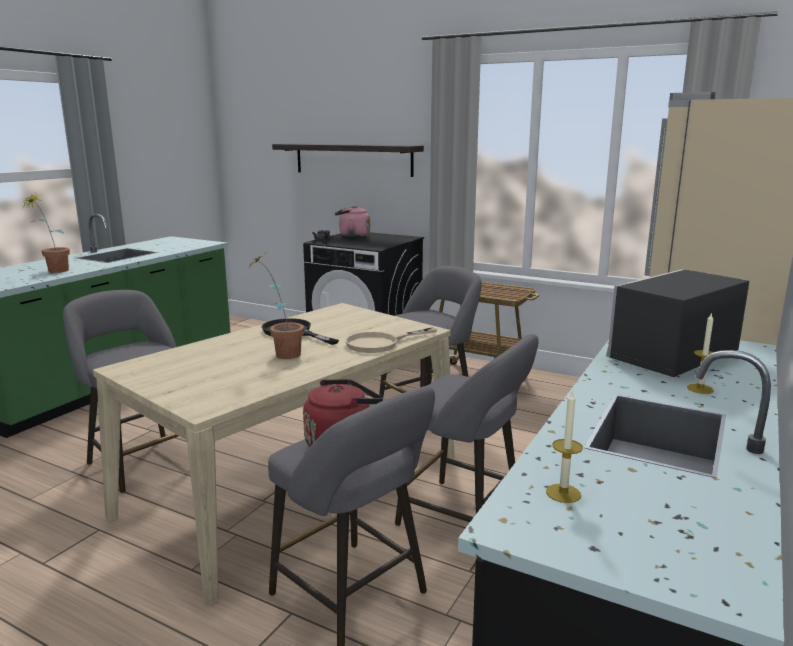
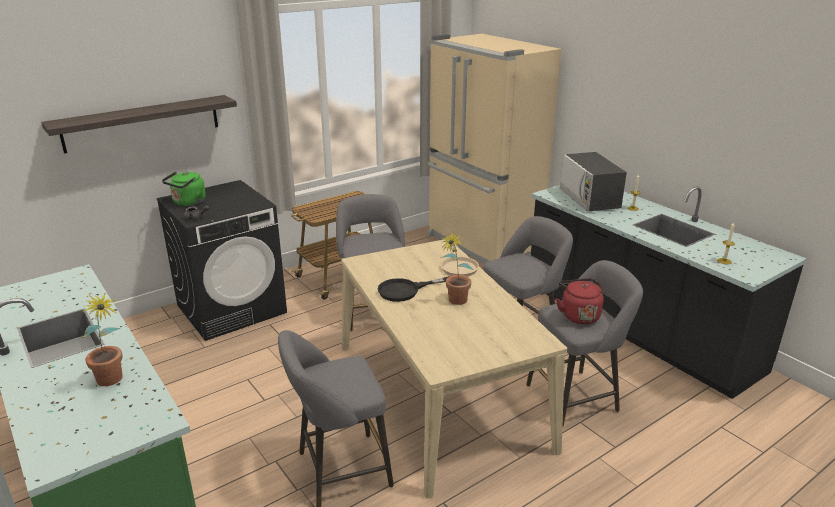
camera: 65 degrees left, 10 degrees up
(352, 236) = (188, 202): pink kettle -> green kettle

